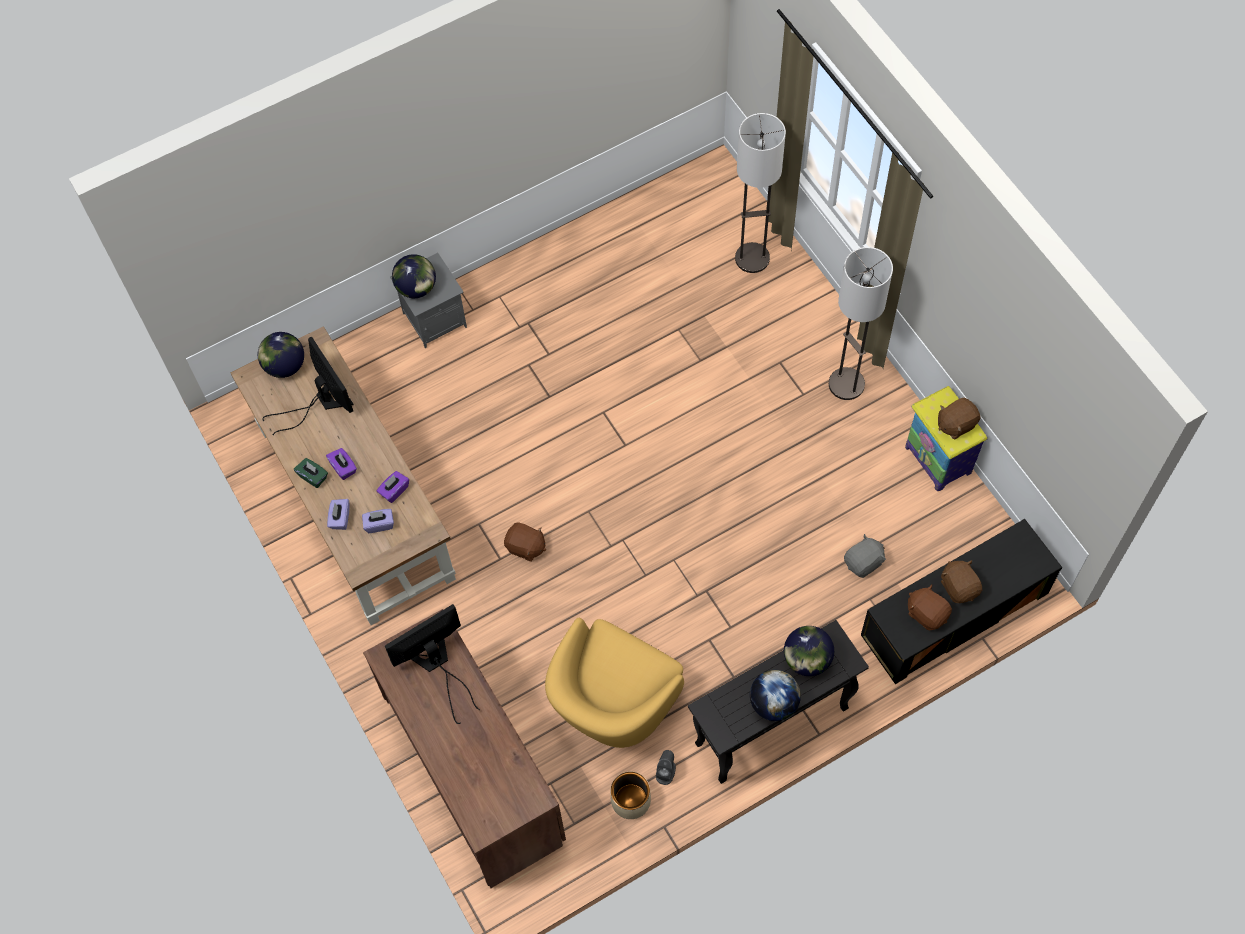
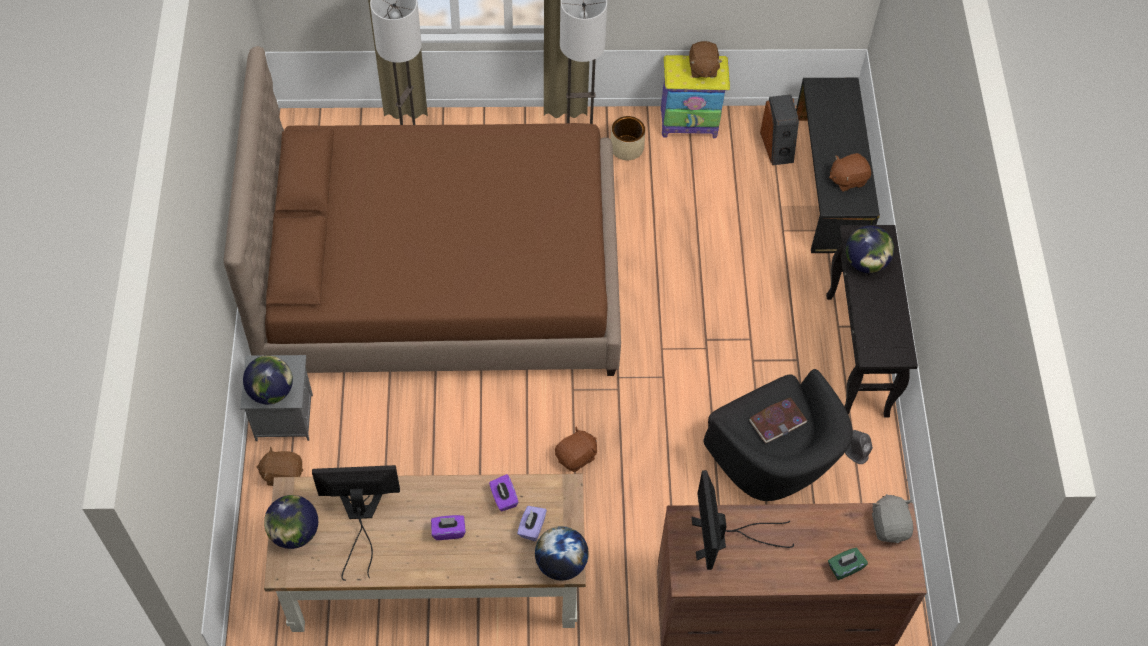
camera: 65 degrees left, 5 degrees down
(313, 477) = (440, 563): green tissue box -> green tissue box (845, 567)
(340, 518) = (503, 560): purple tissue box -> none
(613, 705) = (772, 462): yellow armchair -> black armchair
(619, 674) = (777, 421): none -> book
(630, 800) = (868, 493): beige planter -> beige planter (626, 148)
(636, 353) = (440, 275): none -> brown bed
(773, 703) = (892, 305): globe -> globe (561, 563)
(863, 562) = (748, 218): grey plush toy -> grey plush toy (889, 526)
(959, 587) = (837, 147): brown plush toy -> brown plush toy (283, 474)
(965, 548) = (777, 146): none -> speaker

